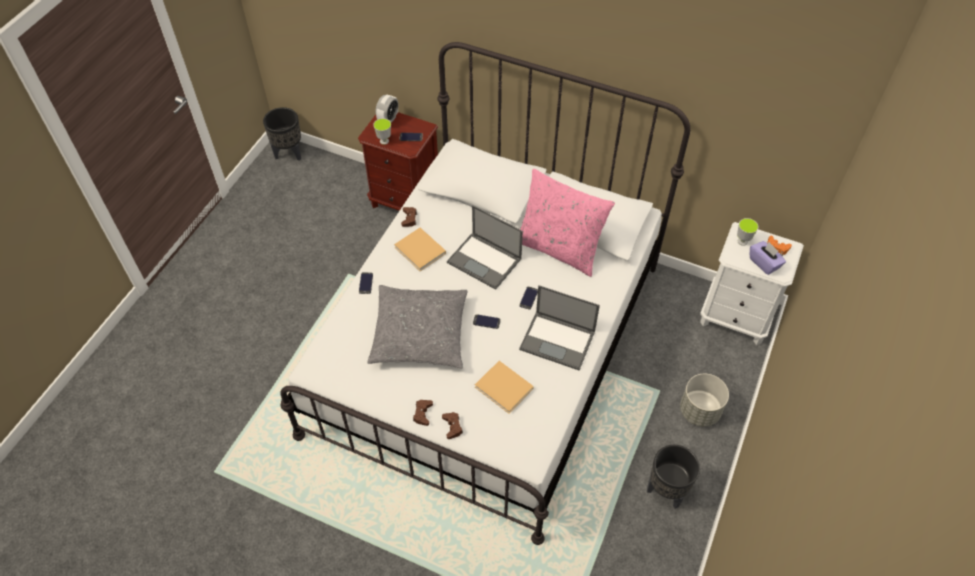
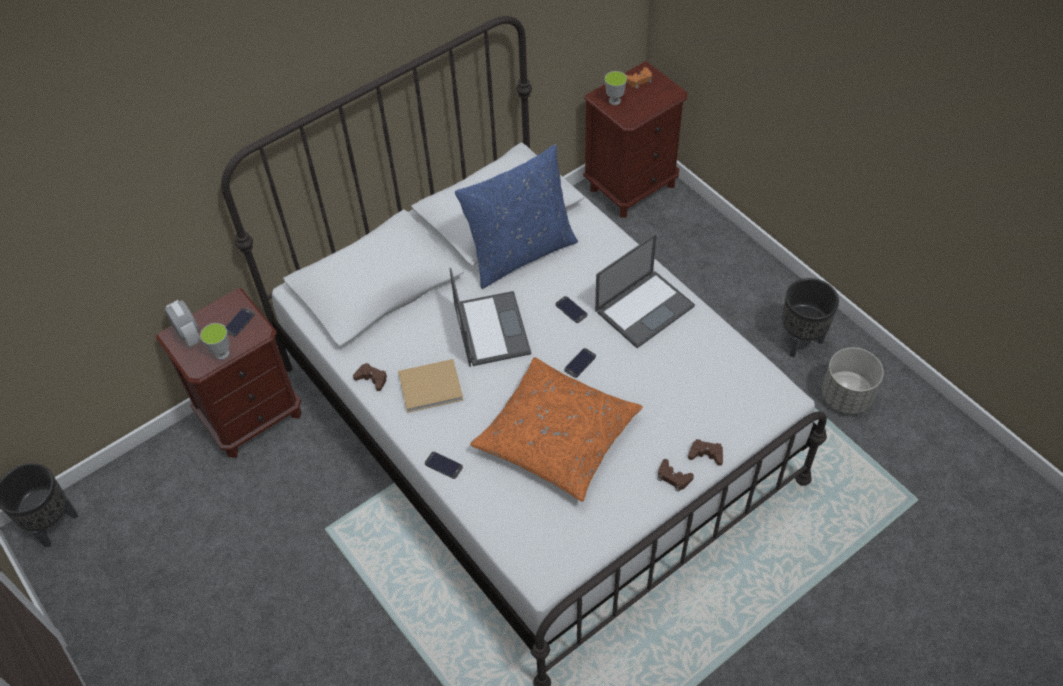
camera: 60 degrees left, 0 degrees up
(420, 333) = (557, 436): grey pillow -> orange pillow
(485, 261) = (491, 328): laptop -> laptop turned 75 degrees counterclockwise
(505, 389) = (682, 383): beige book -> none
(559, 249) = (520, 252): pink pillow -> blue pillow
(699, 411) = (724, 269): grey planter -> grey planter (846, 396)
(735, 317) = (632, 187): white nightstand -> brown nightstand
(764, 263) = (652, 98): purple tissue box -> none

